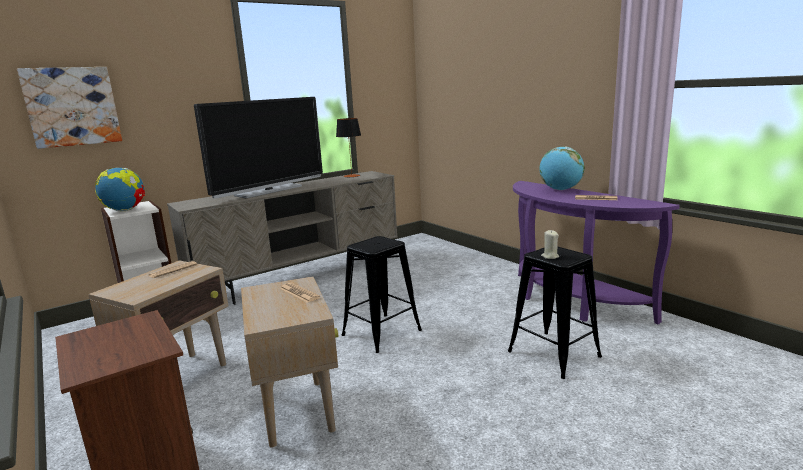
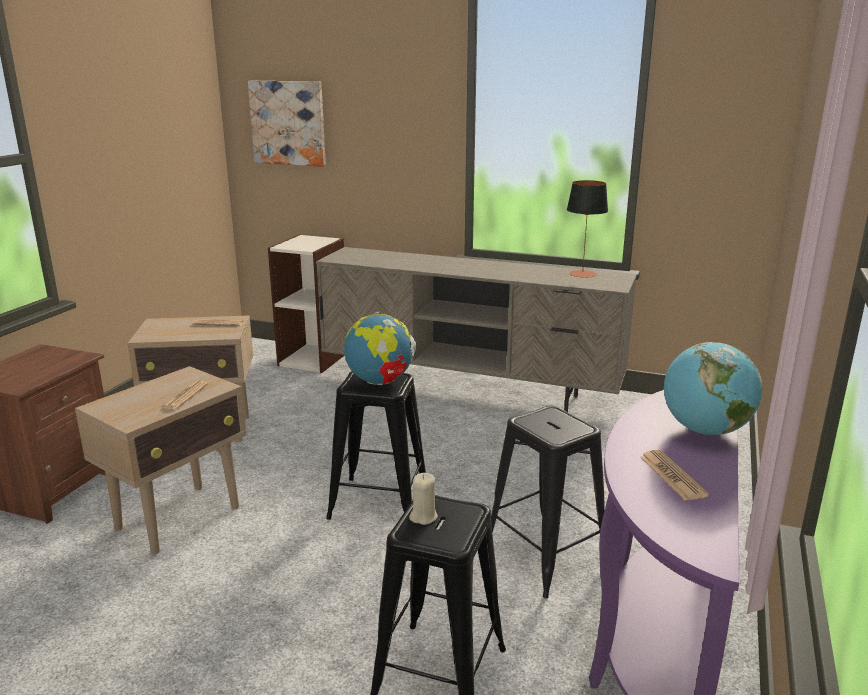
camera: 55 degrees right, 5 degrees up
(125, 210) = (296, 244): globe -> globe (380, 382)
(269, 191) = (443, 264): television -> none
(484, 304) = (545, 556): none -> black stool

